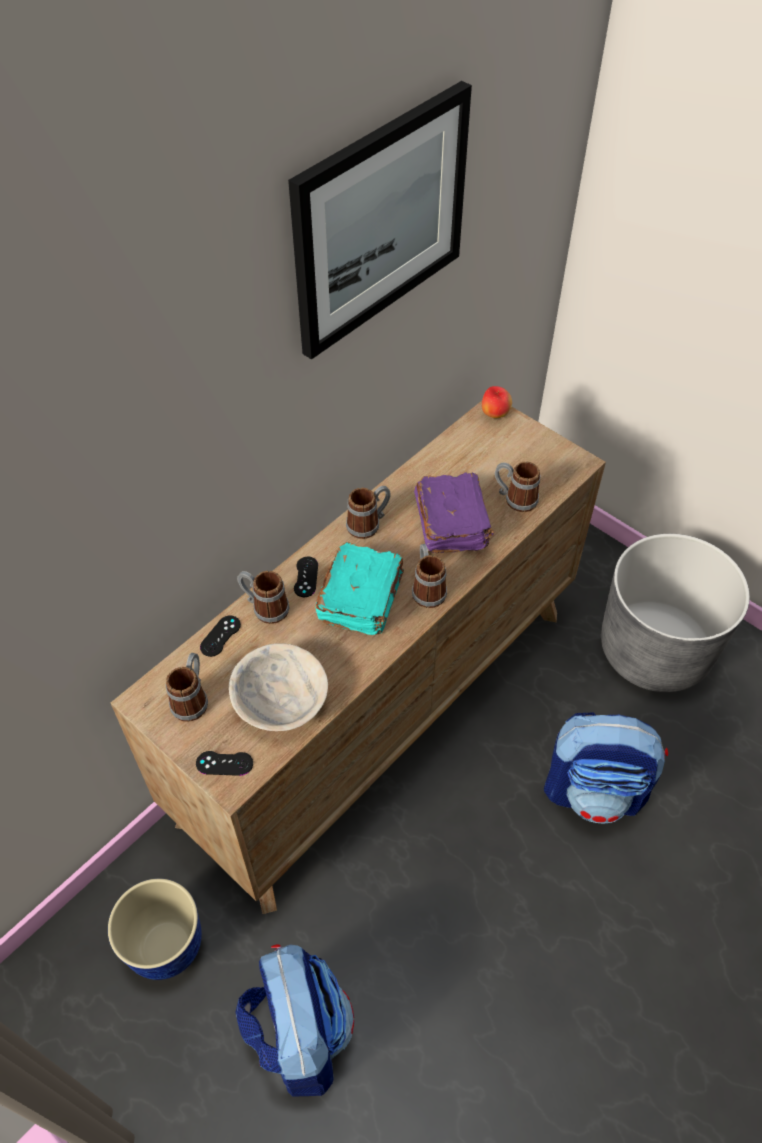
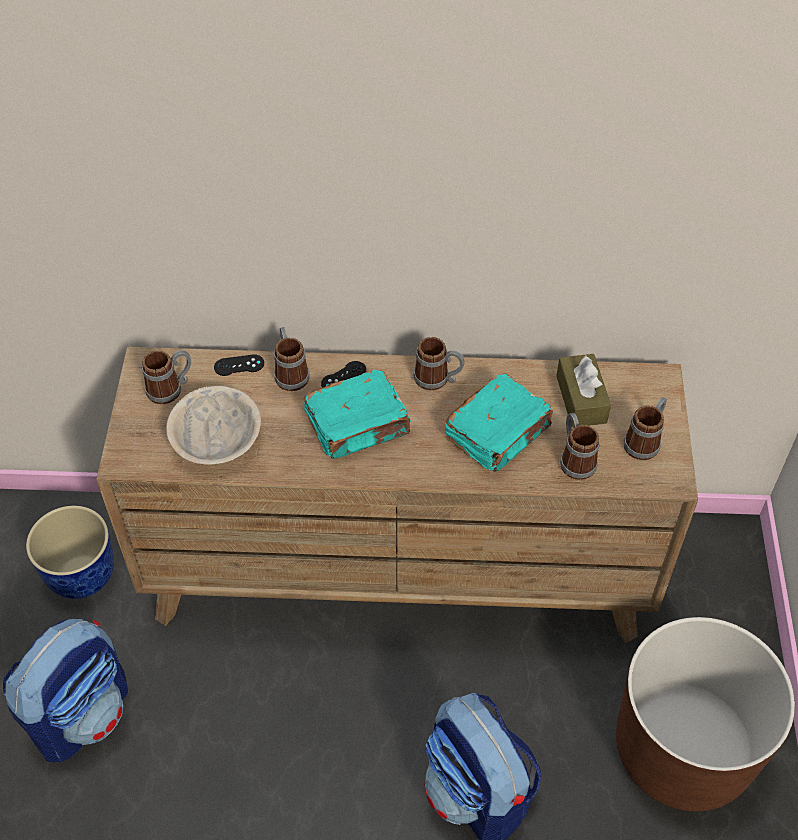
camera: 50 degrees right, 0 degrees up
(224, 763) = (134, 445): black game controller -> none
(380, 220) = (528, 101): picture -> none
(427, 588) = (412, 461): mug -> mug (645, 441)
(452, 523) = (499, 433): purple book -> turquoise book
(468, 460) = (581, 399): none -> brown tissue box
(494, 414) = (658, 383): apple -> none
(654, 650) = (683, 748): grey planter -> brown planter

